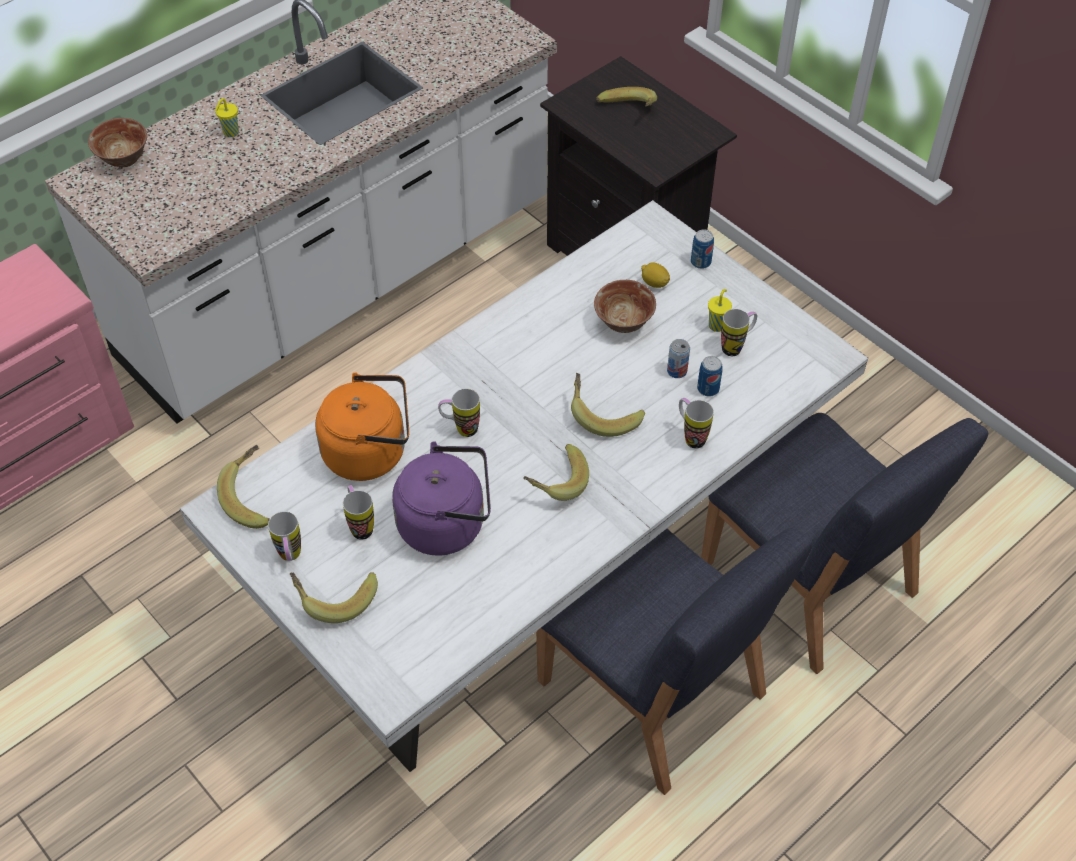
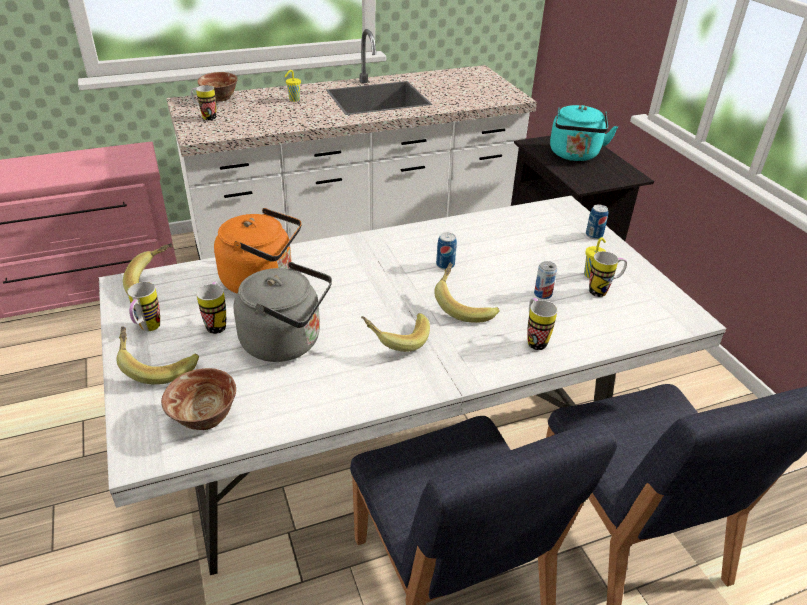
camera: 20 degrees right, 15 degrees down
(447, 524) = (287, 342): purple kettle -> grey kettle
(460, 429) = (341, 285): mug -> mug (205, 117)
(624, 323) = (512, 255): bowl -> bowl (205, 419)
(627, 112) = (574, 155): banana -> turquoise kettle
(654, 283) = (549, 238): lemon -> none
(708, 389) = (565, 312): can -> can (445, 265)

